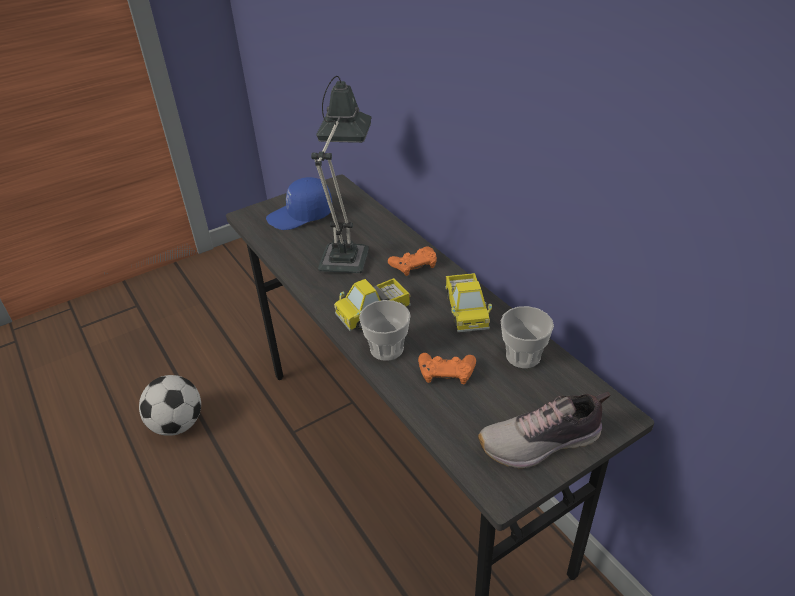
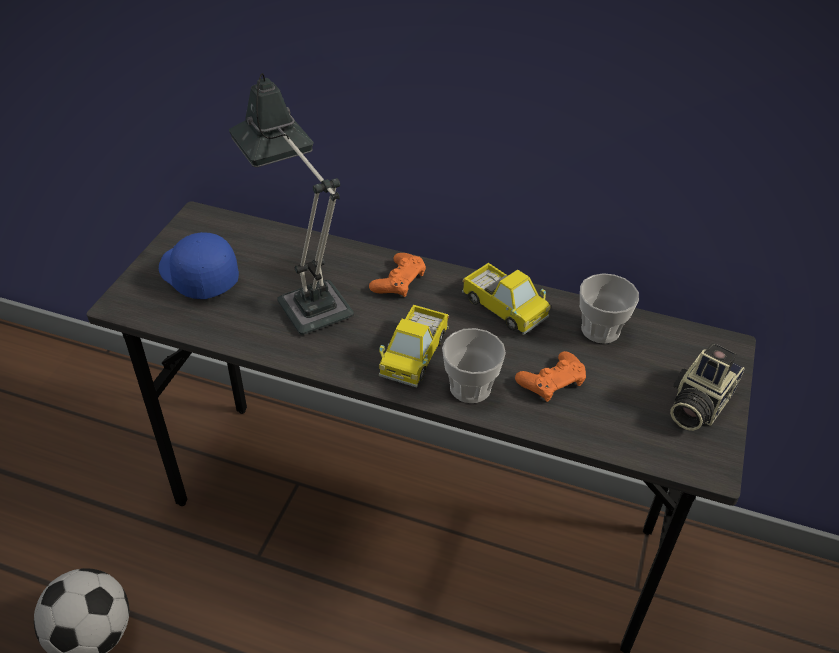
camera: 40 degrees left, 5 degrees up
(301, 216) = (197, 276): blue cap -> blue cap turned 105 degrees clockwise
(542, 443) = (696, 404): shoe -> camera

